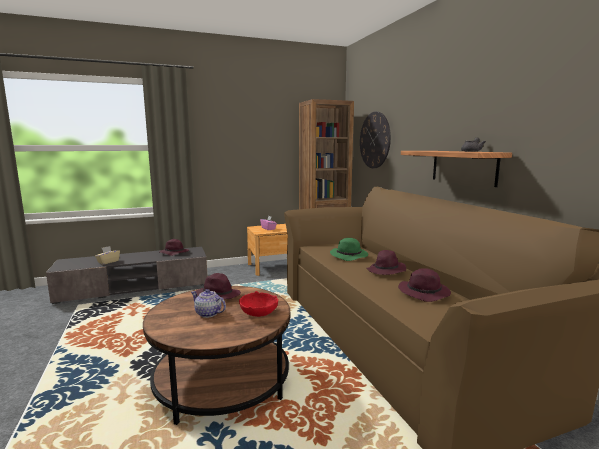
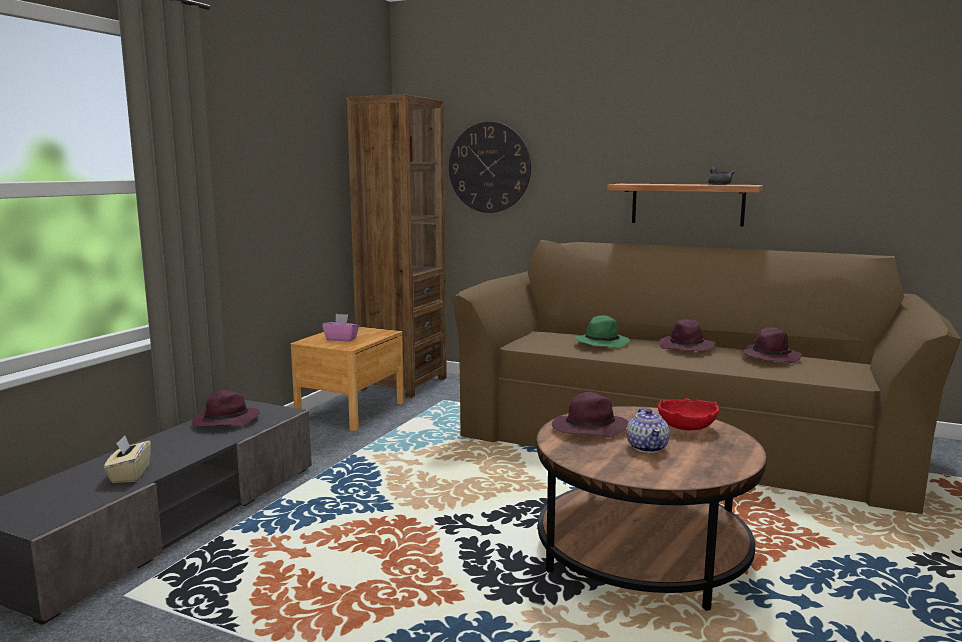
camera: 45 degrees left, 0 degrees up
(208, 314) = (647, 447): teapot -> teapot turned 75 degrees counterclockwise

